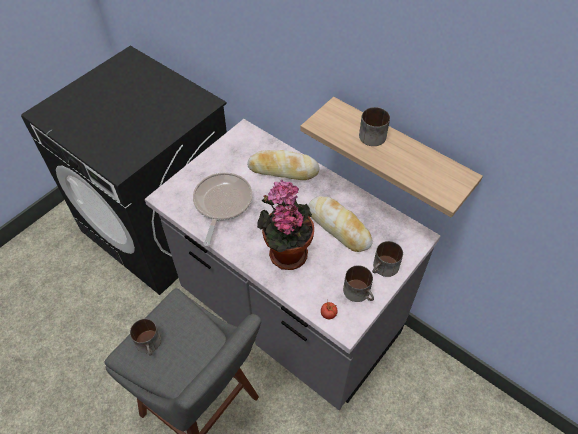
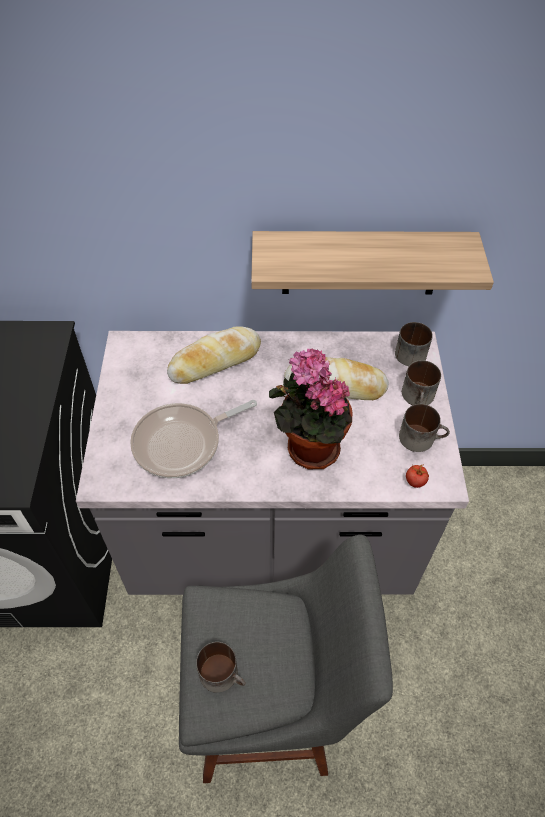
camera: 40 degrees left, 0 degrees up
(222, 204) = (182, 443): frying pan -> frying pan turned 90 degrees counterclockwise
(373, 134) = (338, 247): mug -> mug (408, 351)

